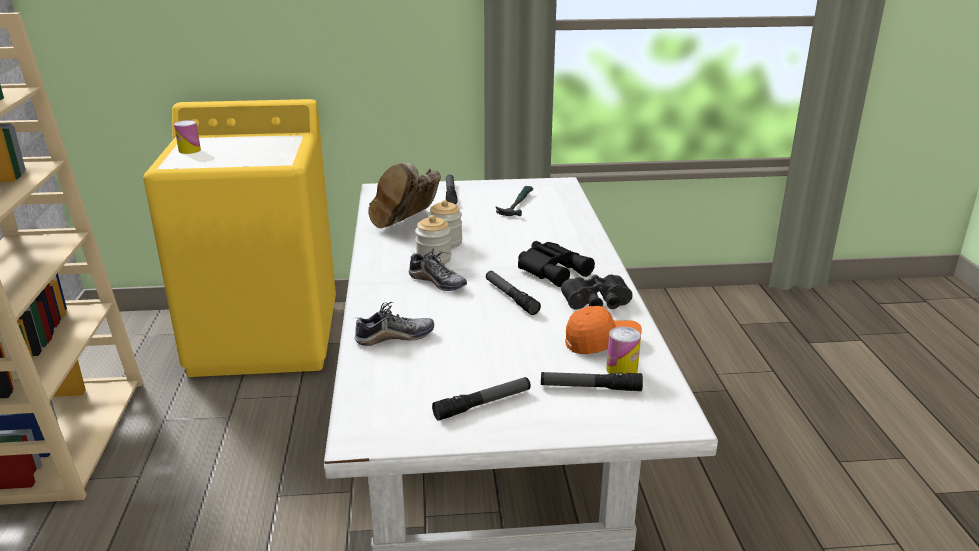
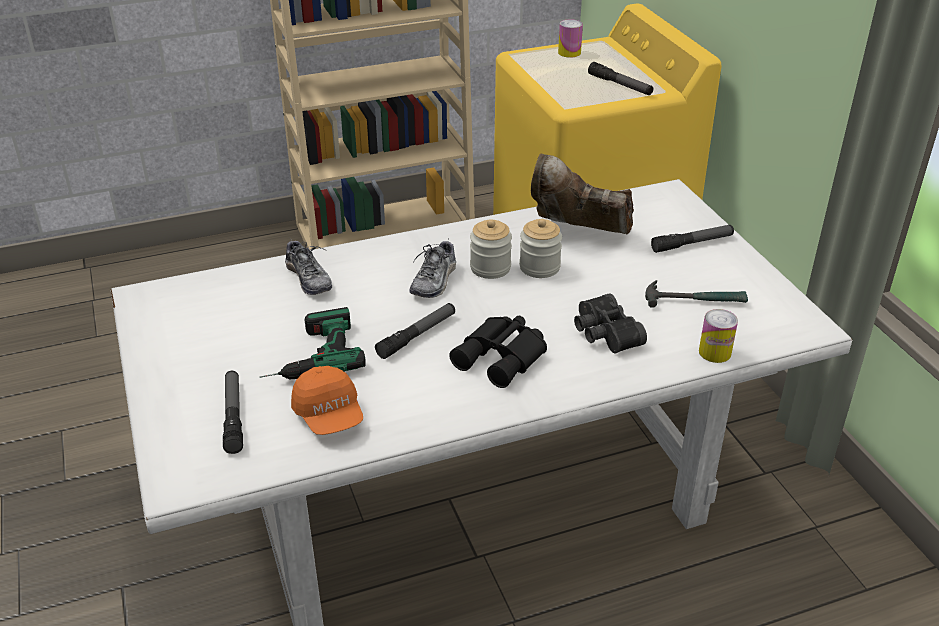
camera: 75 degrees right, 10 degrees up
(483, 404) = (196, 351): flashlight -> flashlight (620, 85)
(516, 346) = (308, 355): none -> power drill
(597, 304) = (423, 403): black binoculars -> black binoculars (604, 334)
(621, 370) = (273, 436): can -> can (715, 352)

